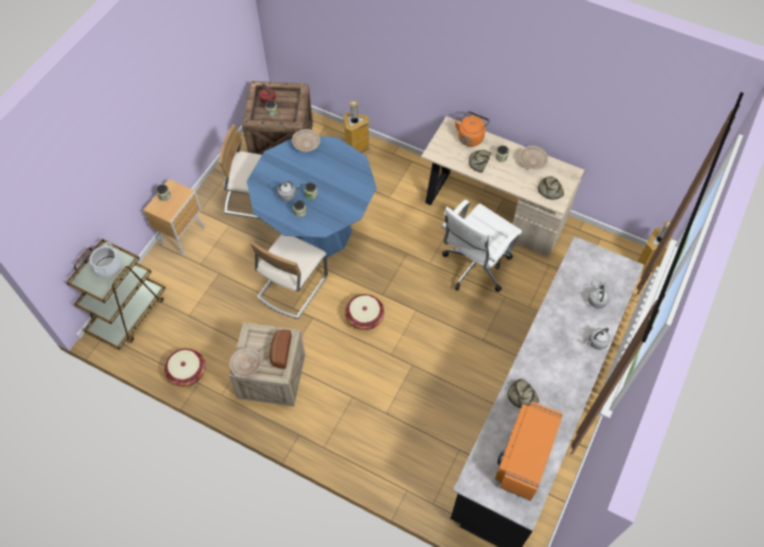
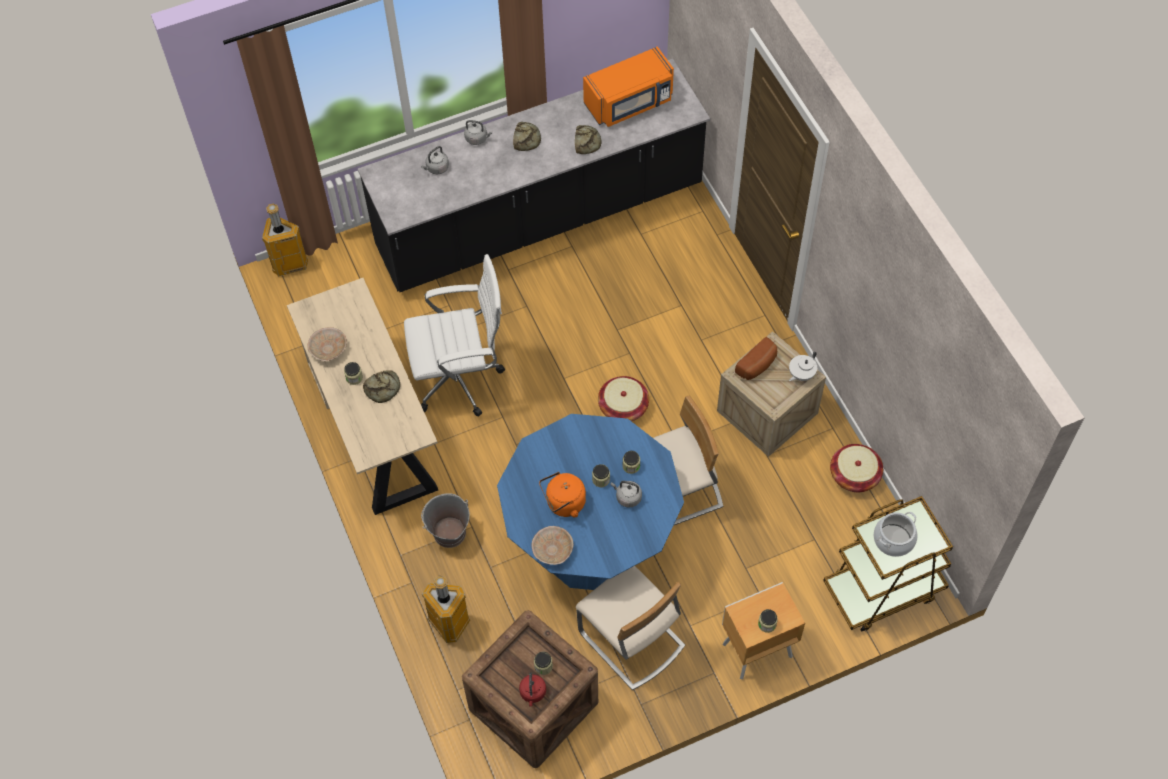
camera: 140 degrees left, 0 degrees up
(247, 365) = (801, 374): beige bowl -> white teapot
(397, 186) = (449, 533): none -> grey bucket
(471, 137) = (359, 425): orange kettle -> orange kettle (563, 504)
(549, 190) = (347, 308): bread -> bread (526, 138)

